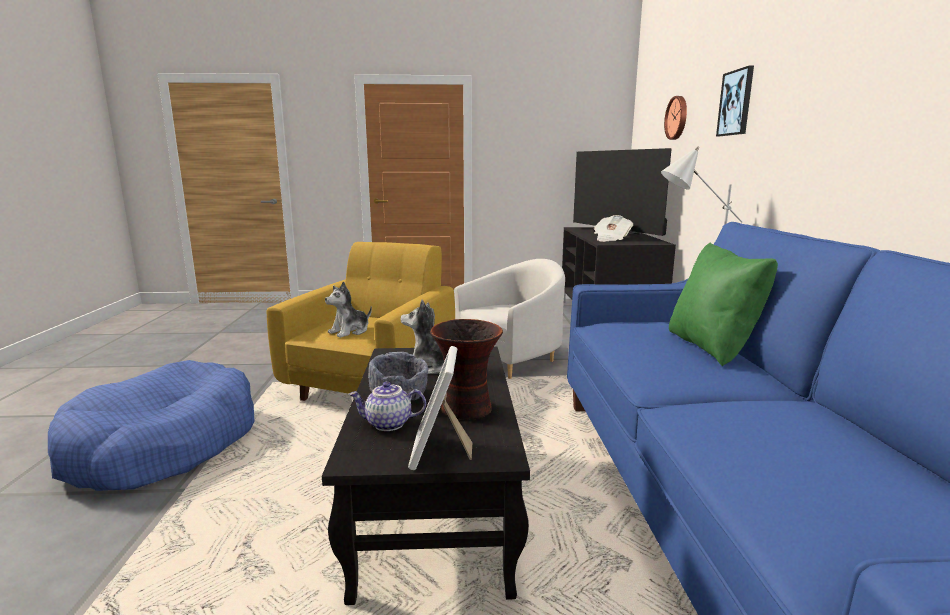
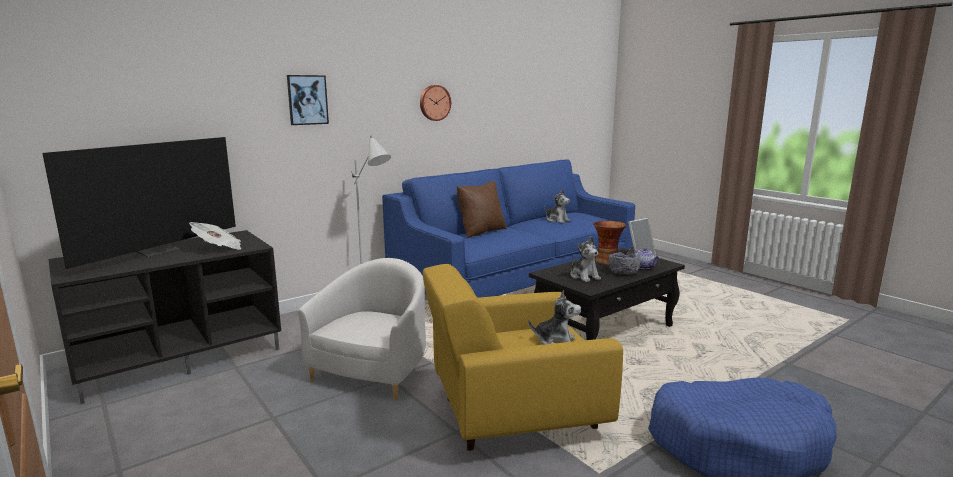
camera: 125 degrees left, 0 degrees up
(511, 357) = (374, 371): white armchair -> white armchair turned 90 degrees clockwise
(677, 118) = (188, 104): wall clock -> wall clock (434, 103)
(712, 347) = (481, 232): green pillow -> brown pillow
(805, 440) = (557, 220): none -> plush toy

